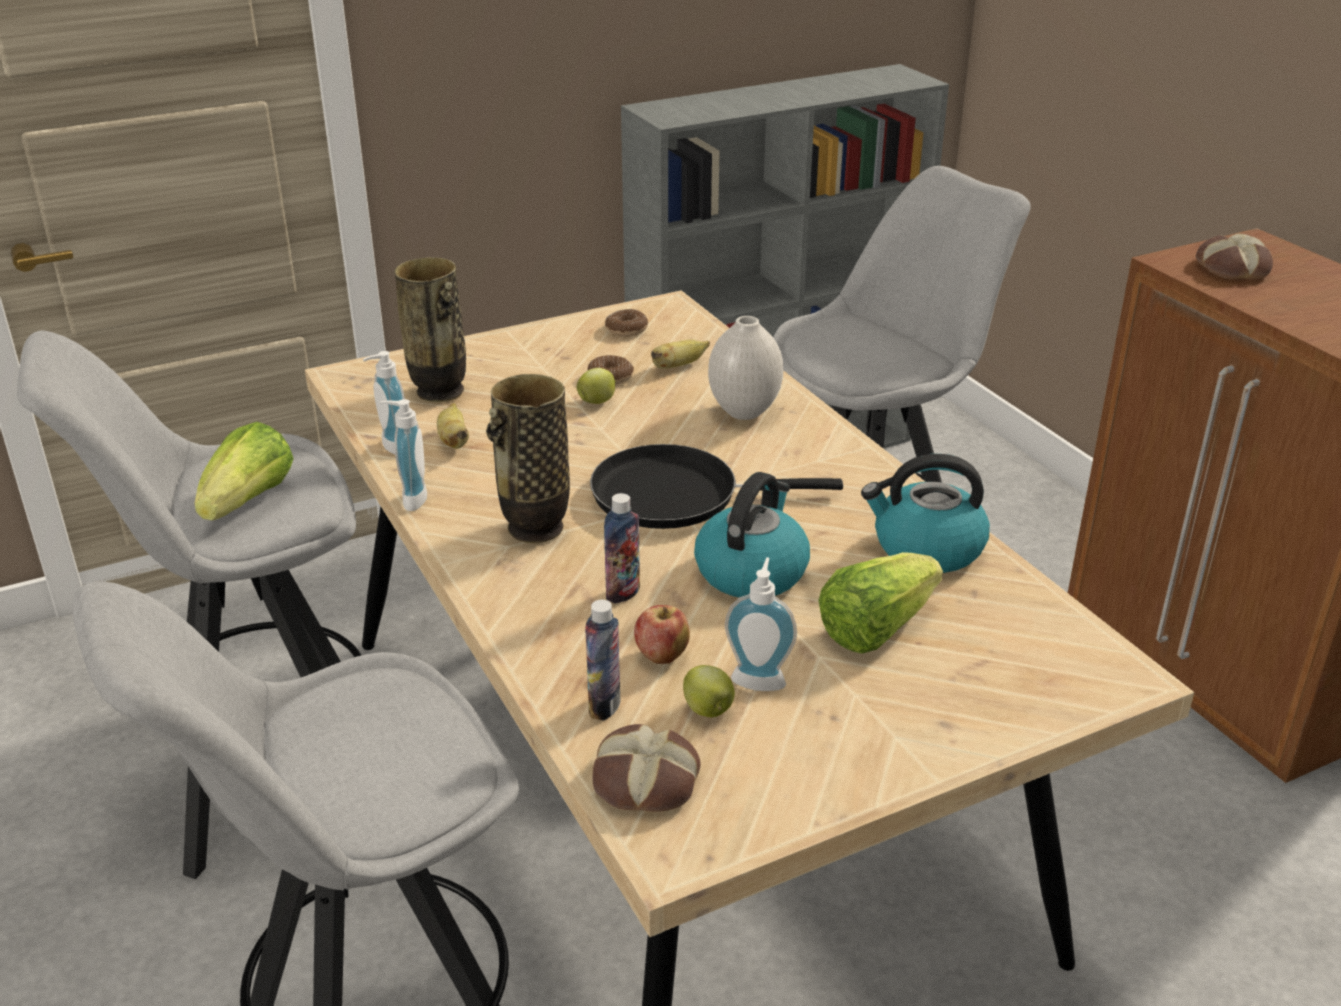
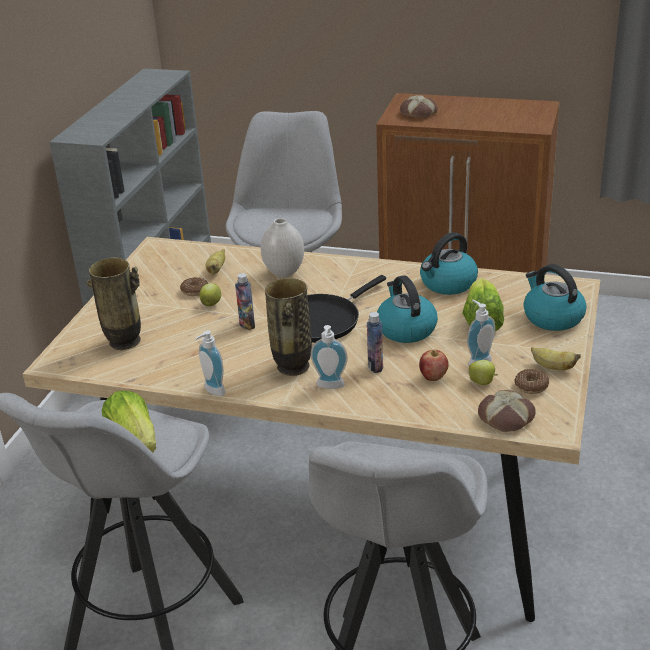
camera: 45 degrees left, 0 degrees up
(390, 448) = (154, 378): soap dispenser -> soap dispenser (330, 387)
(454, 441) = (179, 357): banana -> banana (552, 367)
(604, 705) = (446, 406): bottle -> bottle (247, 324)
(626, 329) = (158, 267): donut -> donut (531, 386)
(992, 694) = (552, 317): none -> kettle

